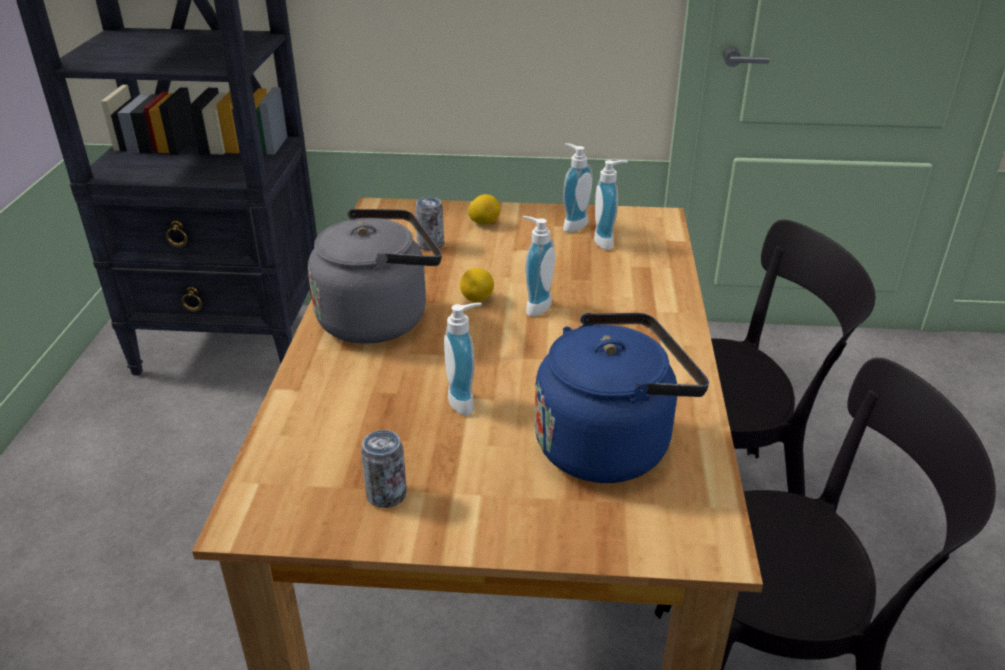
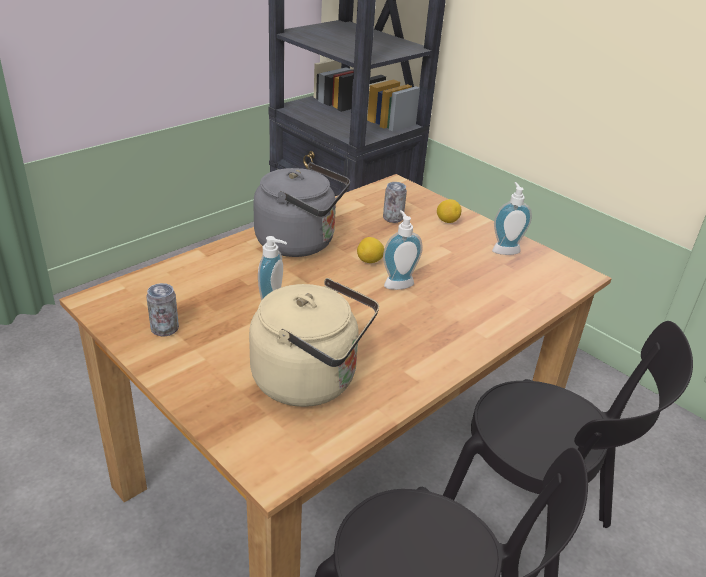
camera: 40 degrees right, 0 degrees up
(607, 241) = (512, 271): soap dispenser -> none
(609, 444) = (311, 381): blue kettle -> beige kettle

